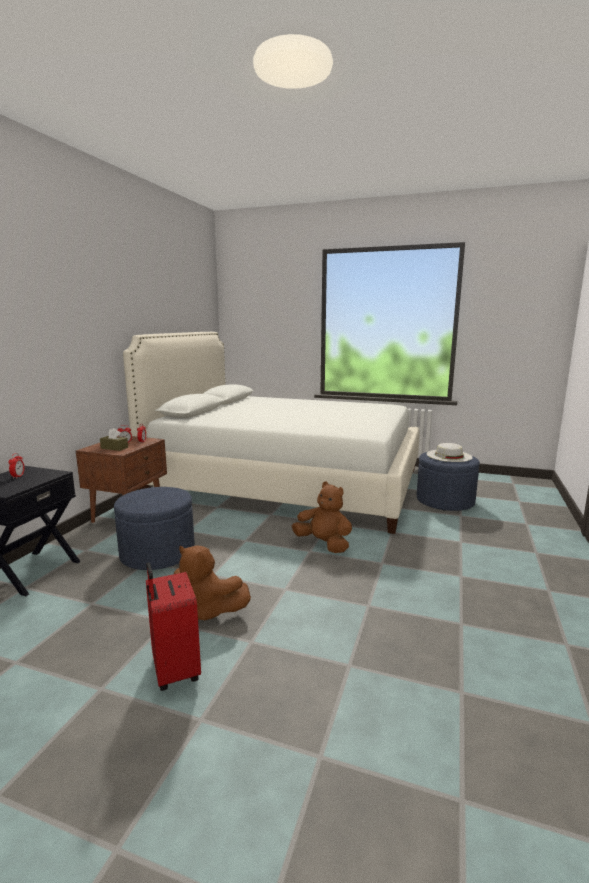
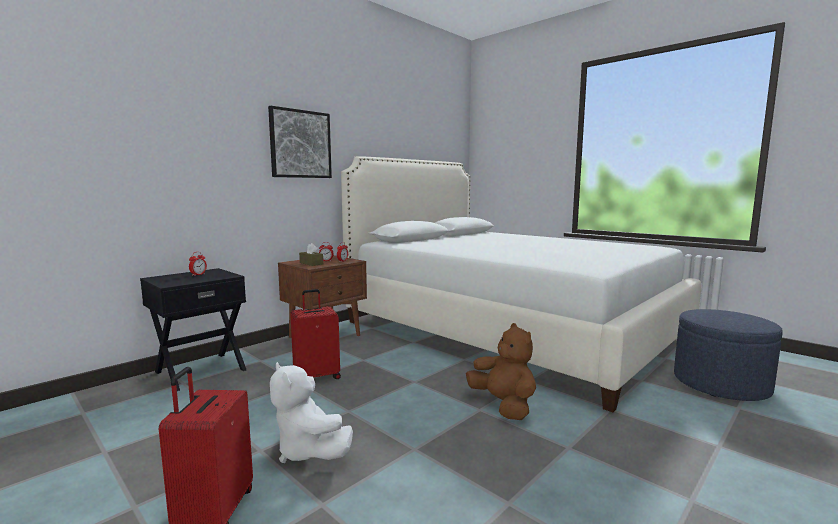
camera: 25 degrees right, 5 degrees down
(85, 327) = (300, 144): none -> picture
(157, 553) = (317, 377): blue ottoman -> red suitcase
(207, 611) = (309, 451): brown plush toy -> white plush toy
(449, 455) = (729, 317): white hat -> none

